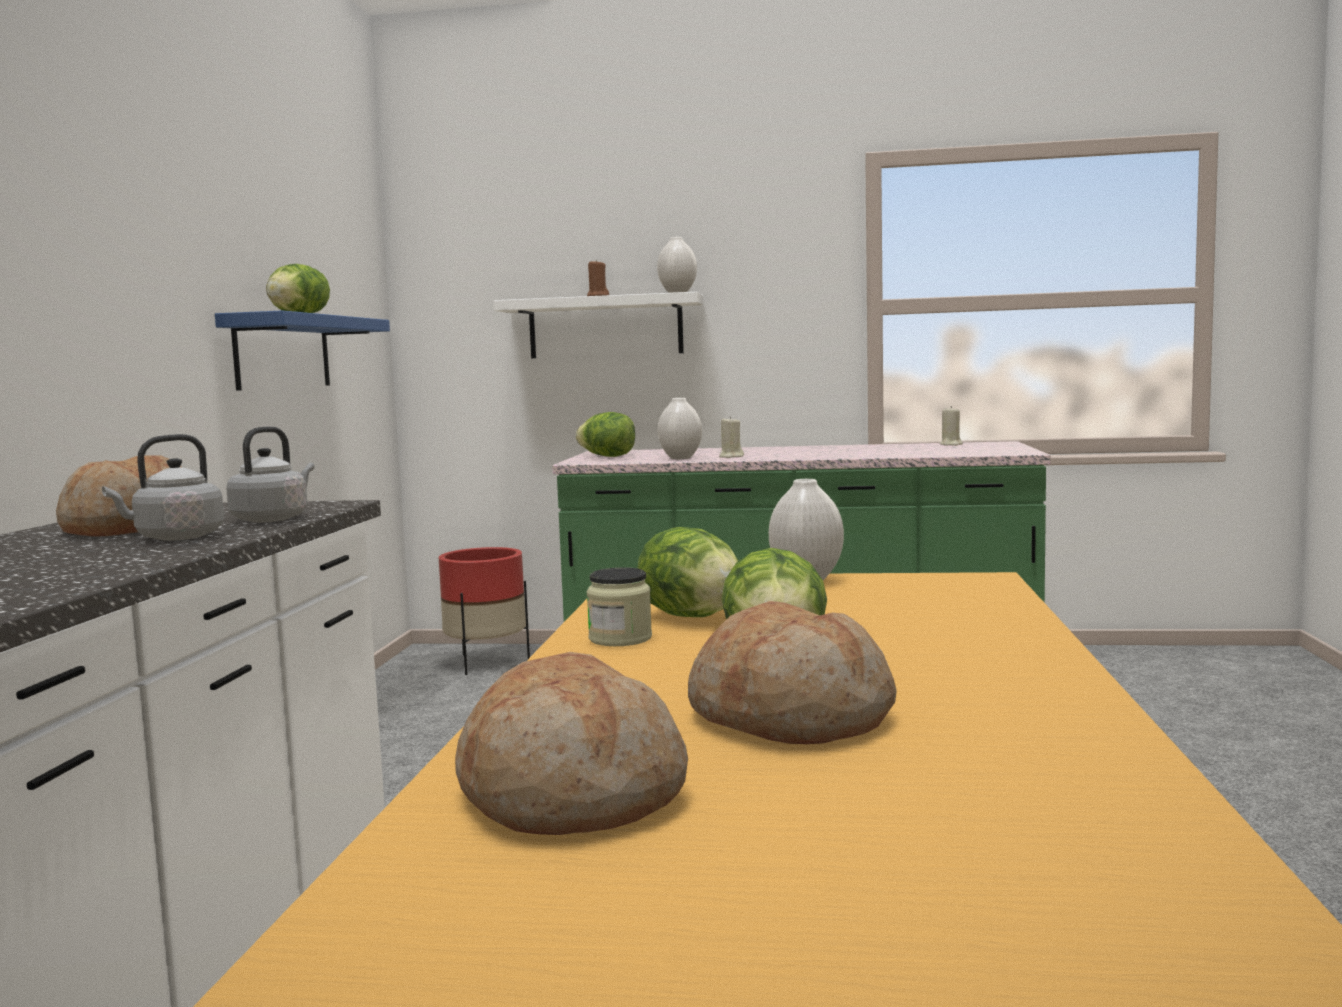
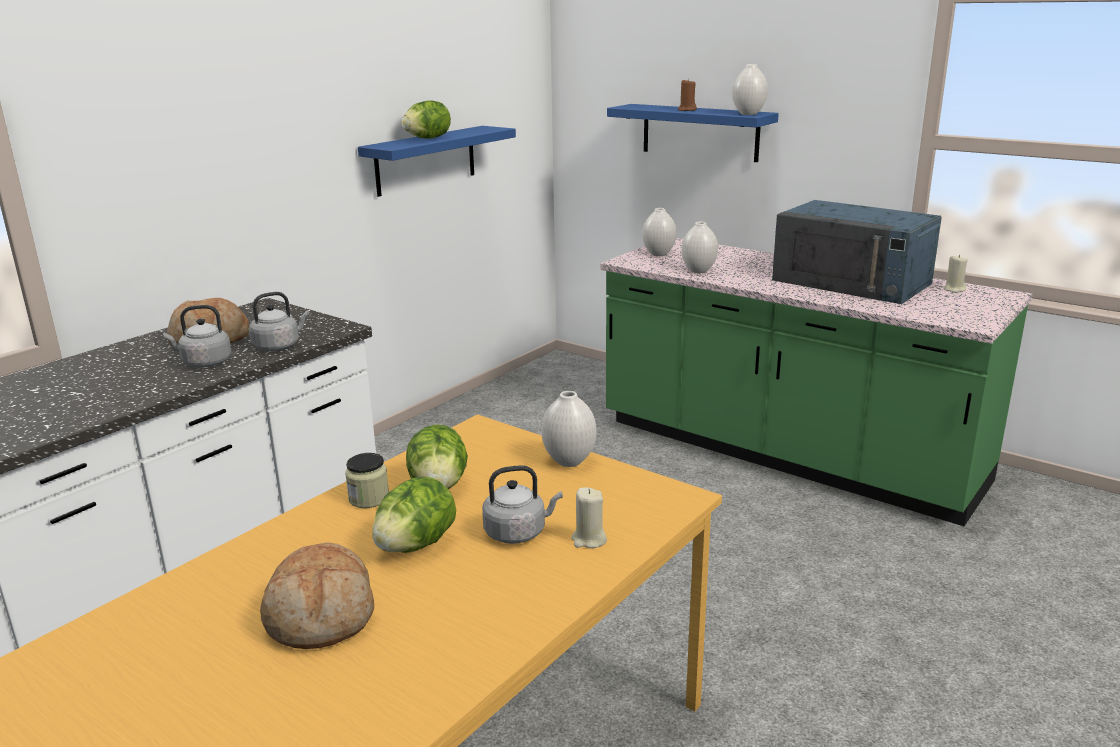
camera: 30 degrees right, 15 degrees up
(486, 663) = (584, 381): red planter -> none
(571, 794) = (149, 638): bread -> none
(605, 327) = (700, 132): white shelf -> blue shelf
(608, 456) = (658, 254): lettuce -> white vase
(731, 457) = (737, 276): beige candle -> beige candle (589, 540)
(851, 449) = (852, 282): none -> blue microwave
(876, 624) = (518, 532): none -> grey kettle

